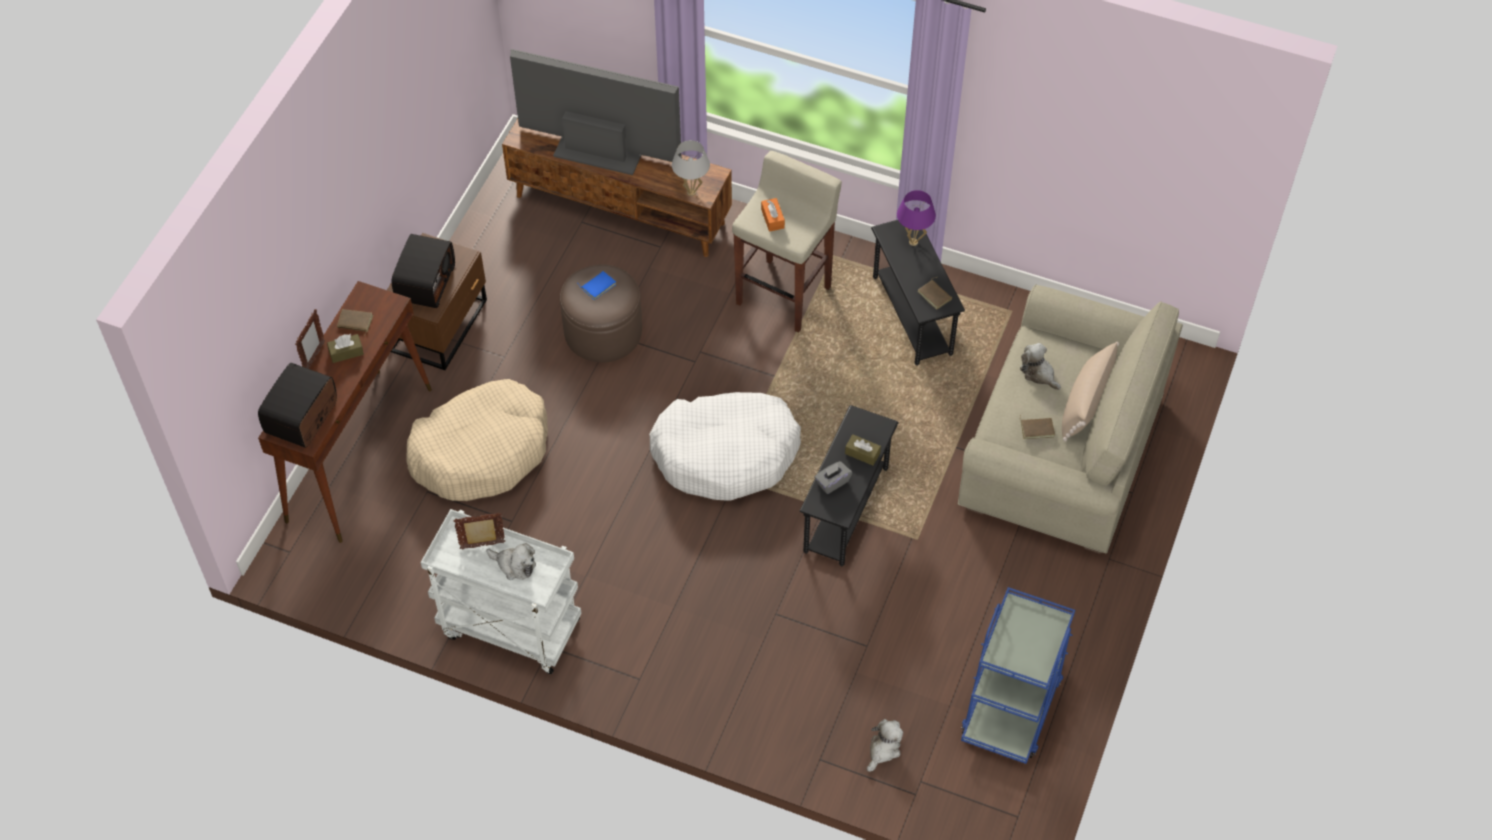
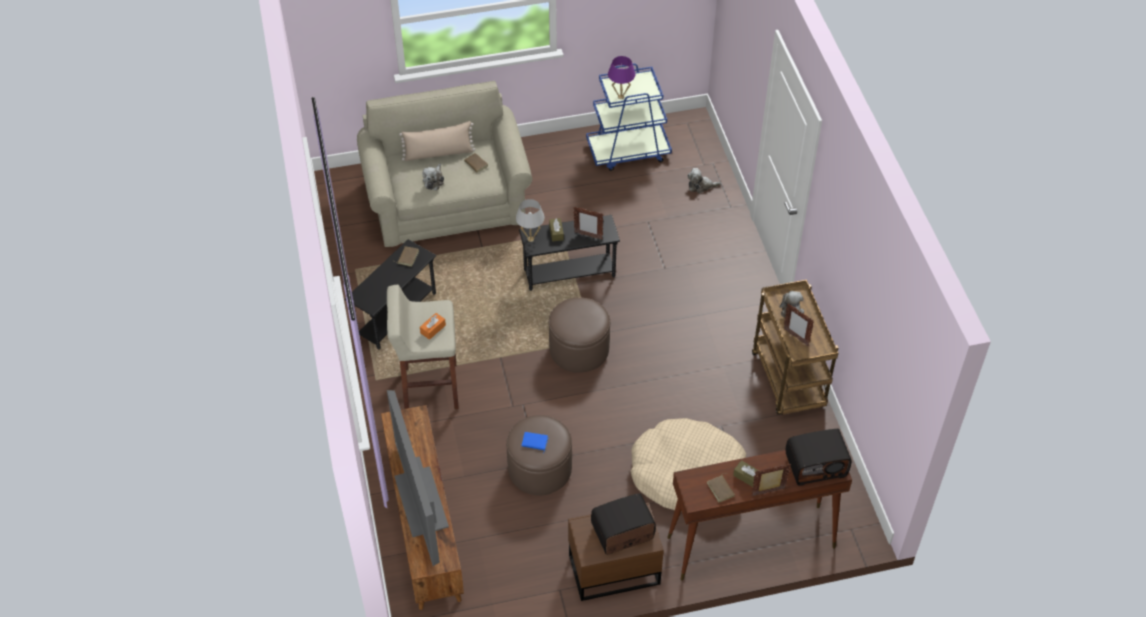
camera: 125 degrees left, 5 degrees down
(508, 628) = (789, 381): white cart -> brown cart
(691, 192) = (419, 423): white table lamp -> white table lamp (530, 239)
(726, 453) = (579, 349): white dog bed -> brown ottoman
(832, 482) = (588, 235): grey tissue box -> picture frame
(913, 242) = (371, 288): purple table lamp -> purple table lamp (620, 97)

